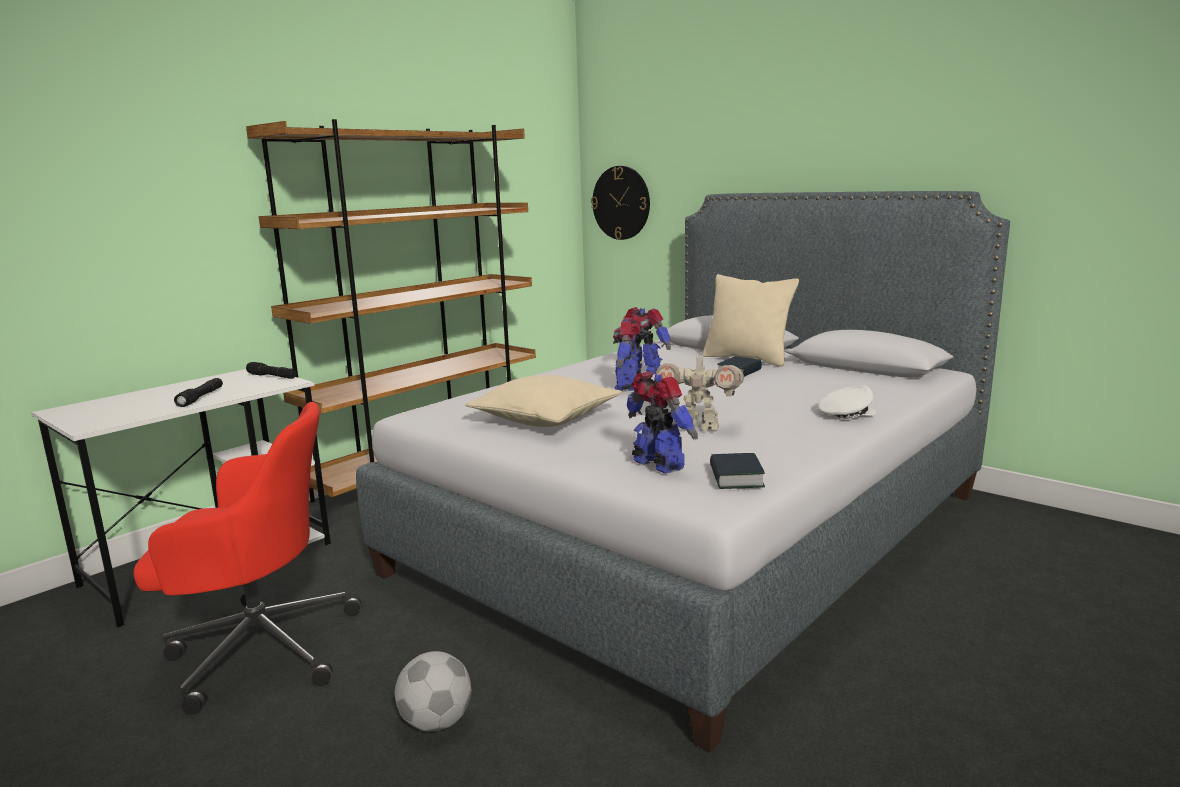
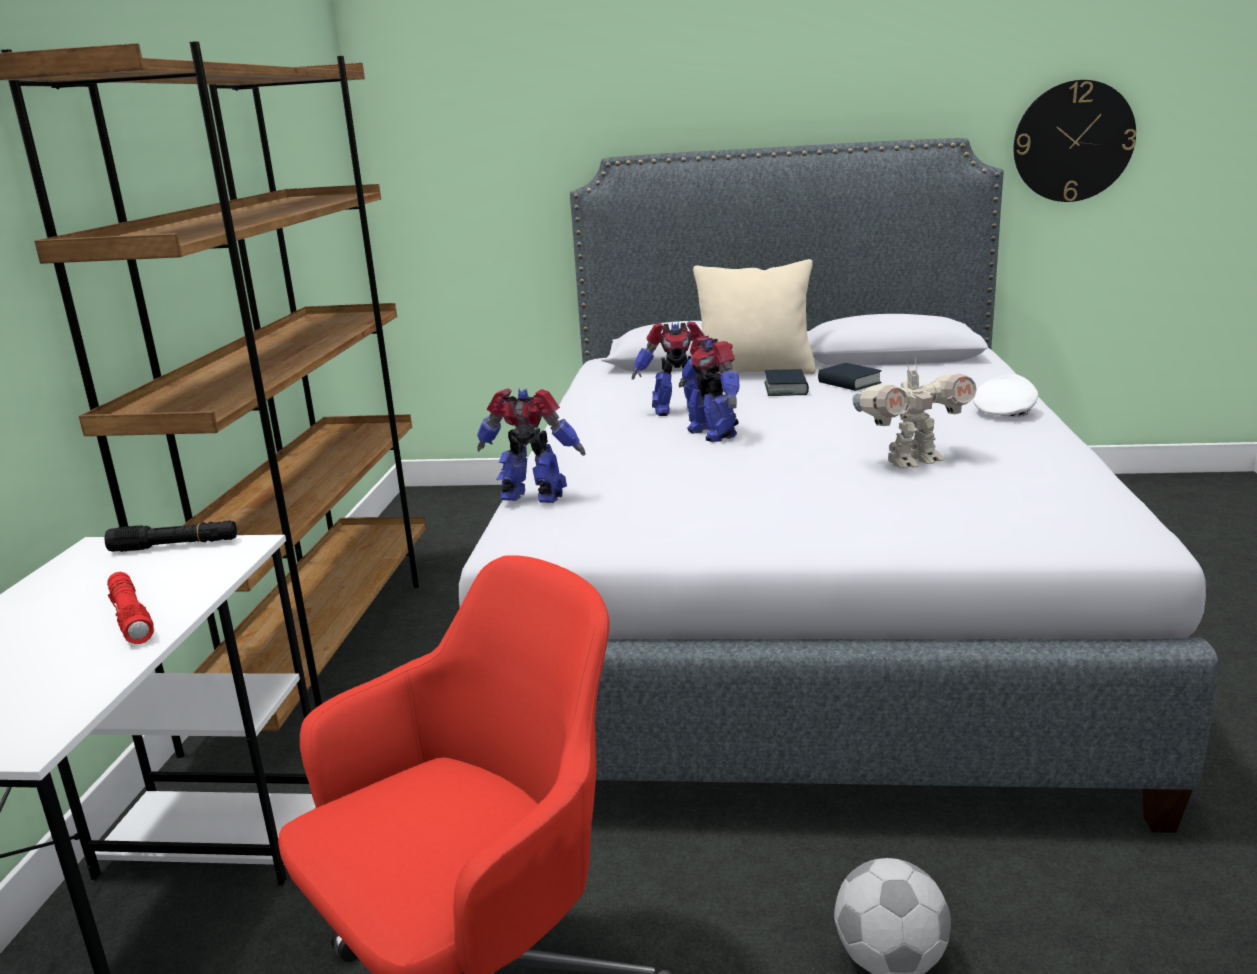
camera: 35 degrees left, 5 degrees up
(201, 398) = (131, 617): black flashlight -> red flashlight
(545, 418) = (722, 498): beige pillow -> none
(621, 203) = (438, 178): wall clock -> wall clock (1073, 141)
(658, 465) = (990, 516): toy robot -> toy robot (533, 497)
(736, 478) = (1088, 506): book -> book (849, 383)

